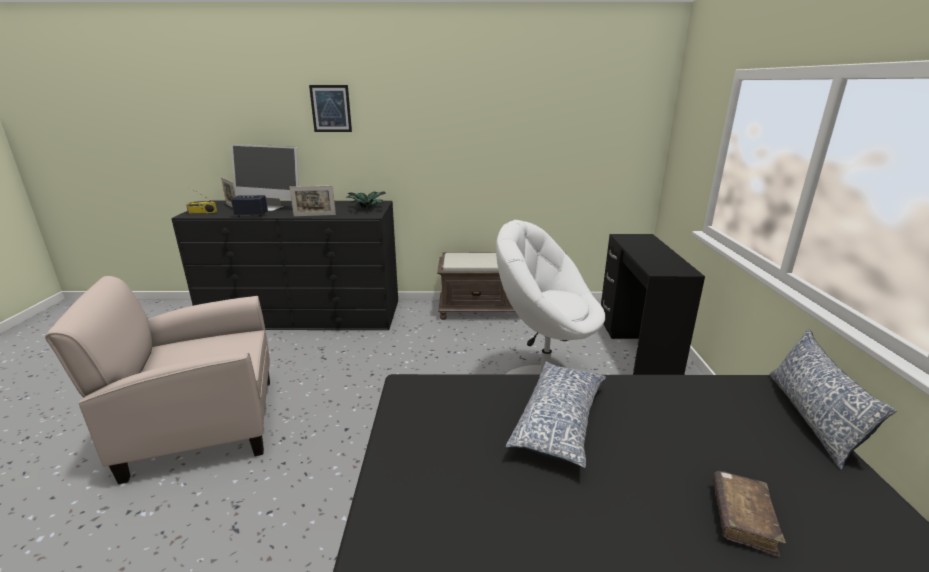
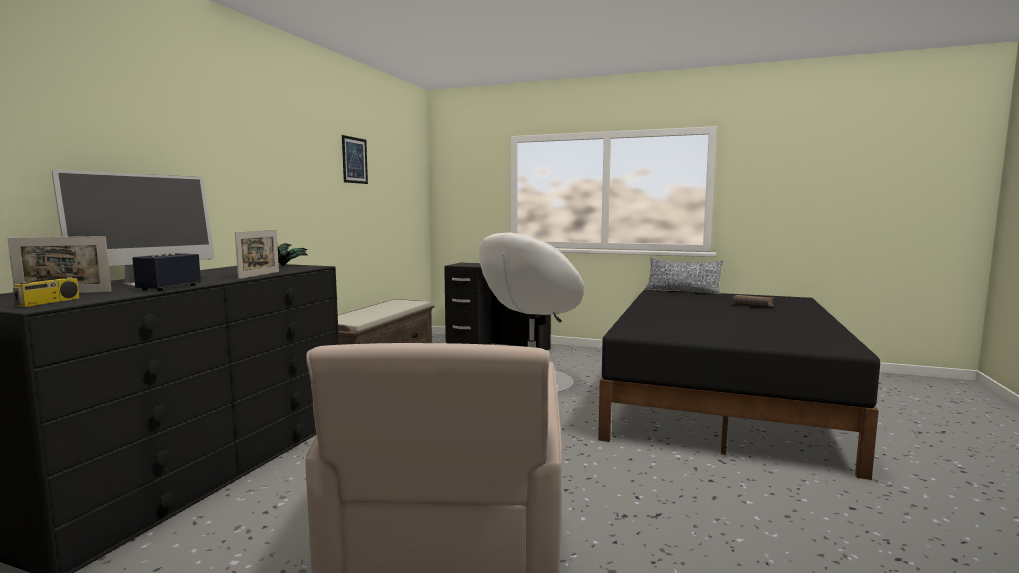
camera: 70 degrees left, 15 degrees down
(331, 108) = (180, 131): picture -> picture (354, 160)
(560, 421) = (679, 314): pillow -> none

